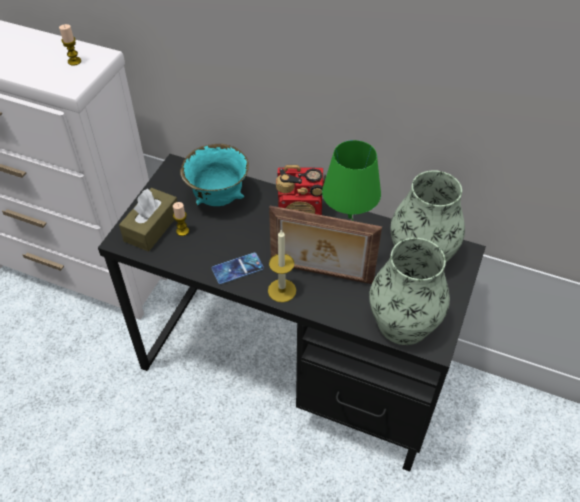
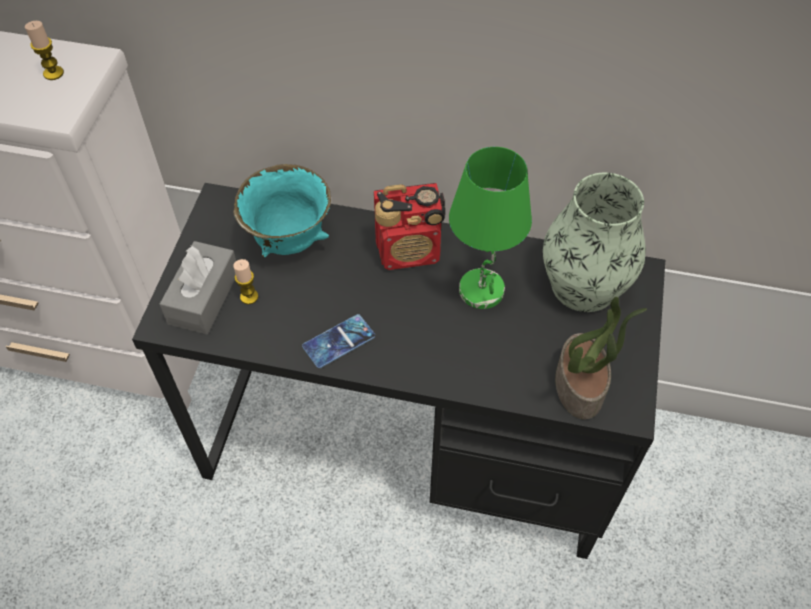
camera: 10 degrees left, 5 degrees up
(152, 227) = (204, 297): brown tissue box -> grey tissue box
(282, 290) = (407, 364): candle -> none
(321, 274) = (455, 333): picture frame -> none
(403, 323) = (581, 386): vase -> potted plant

